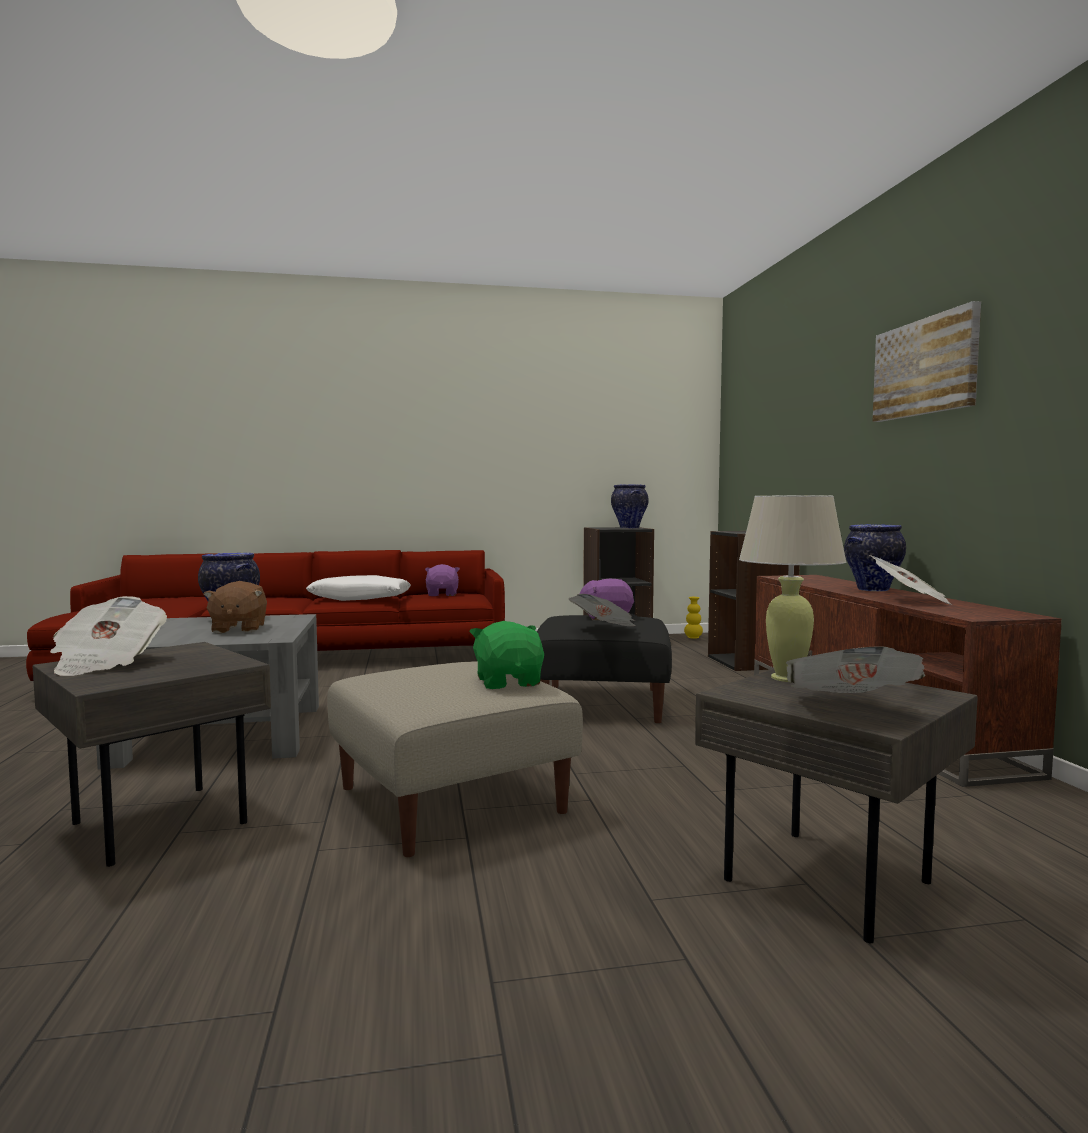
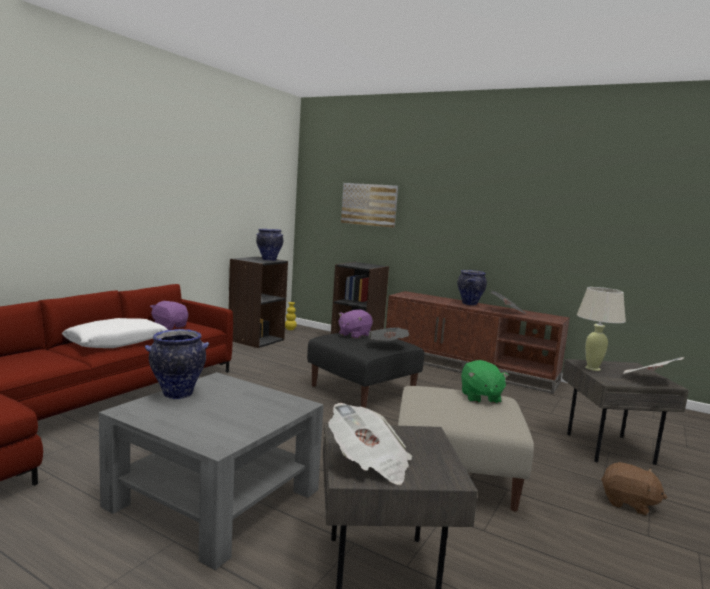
camera: 50 degrees left, 5 degrees up
(238, 629) = (234, 403): brown plush toy -> brown plush toy (628, 503)
(509, 682) = (480, 397): green plush toy -> green plush toy turned 120 degrees counterclockwise
(925, 367) = (494, 193): picture -> picture (369, 204)

